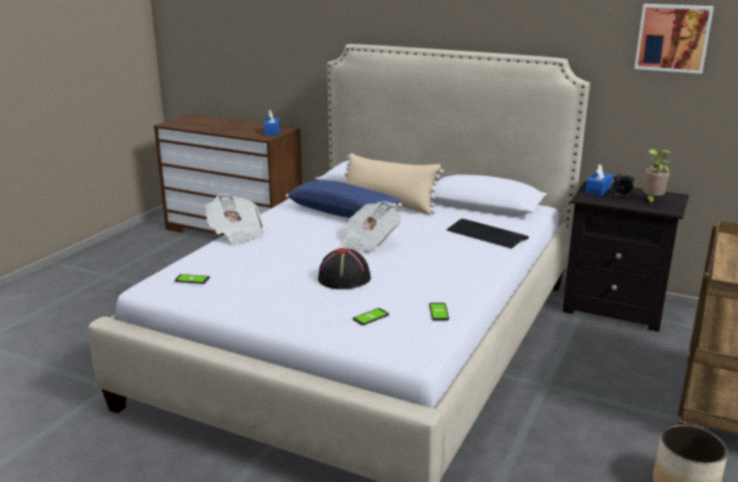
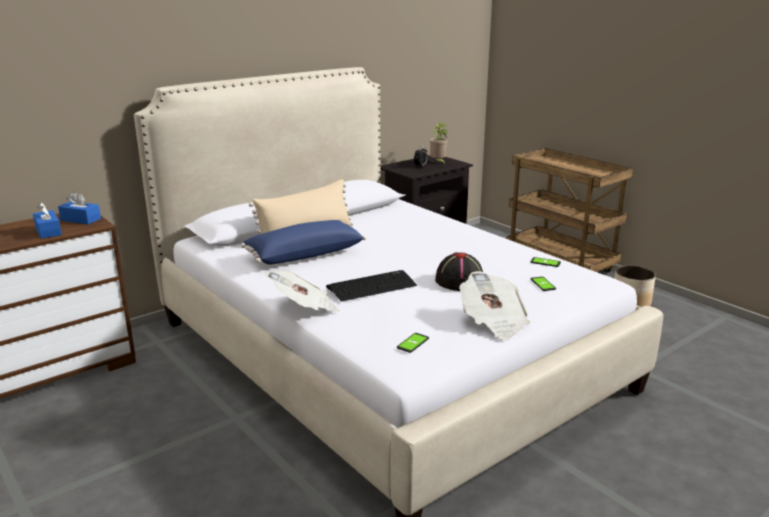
camera: 65 degrees left, 0 degrees up
(368, 242) = (392, 258): newspaper -> newspaper (493, 322)
(486, 234) = (416, 220): keyboard -> keyboard (372, 286)
(598, 190) = (401, 168): blue tissue box -> blue tissue box (48, 231)
(673, 38) = (414, 40): picture -> none

